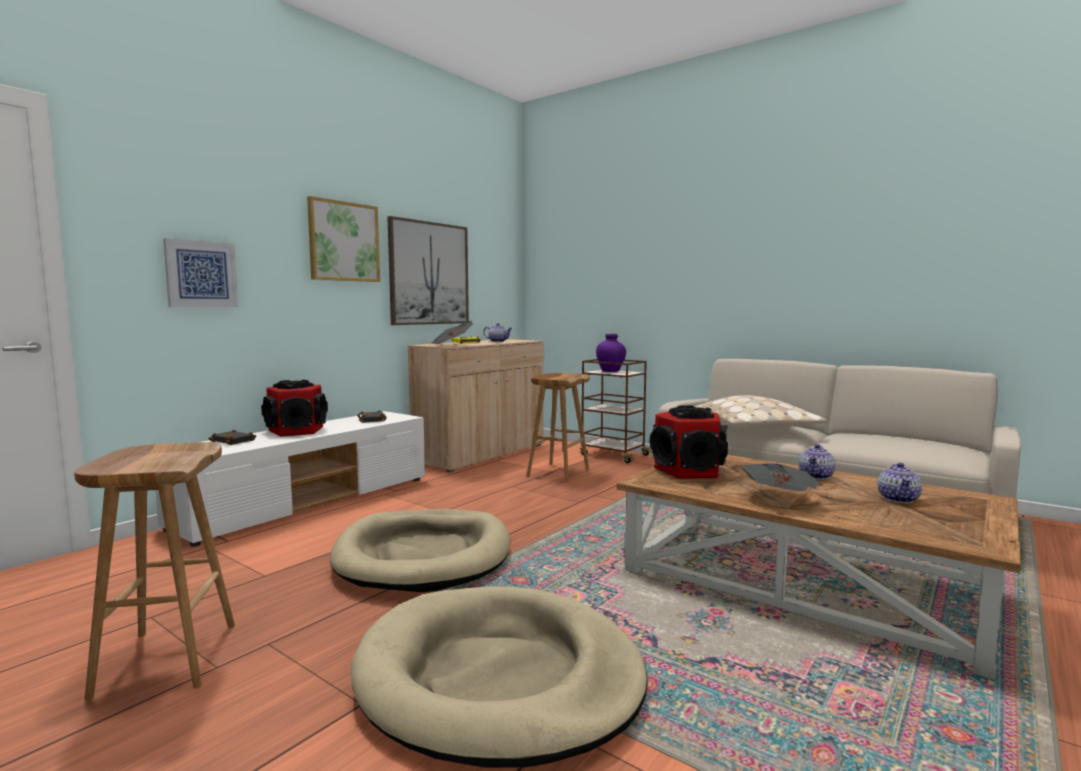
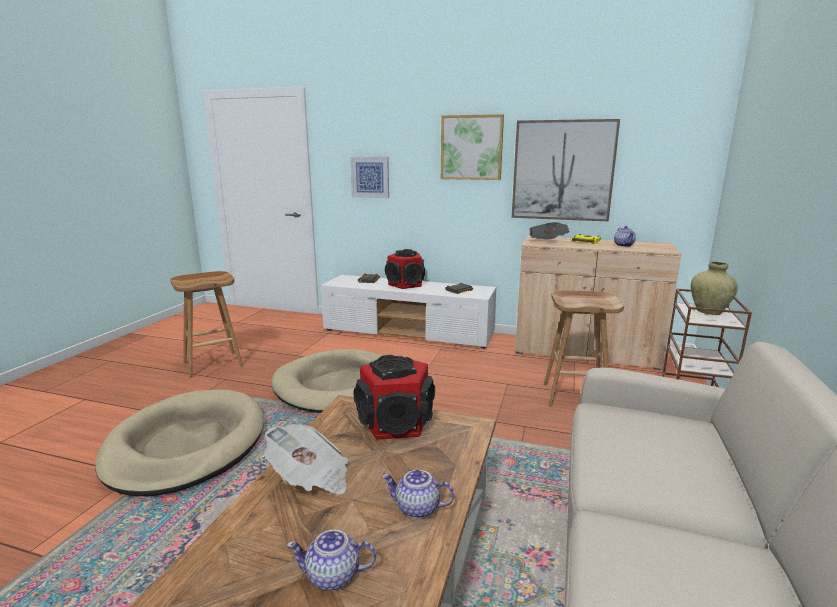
camera: 70 degrees right, 10 degrees up
(610, 371) = (708, 312): purple vase -> beige vase
(757, 429) = (635, 455): beige pillow -> none

